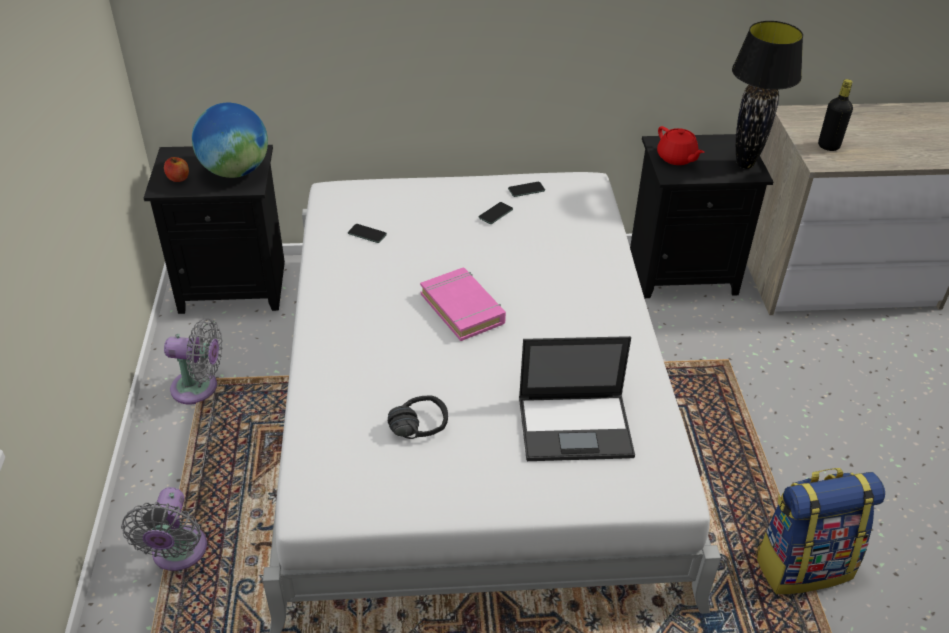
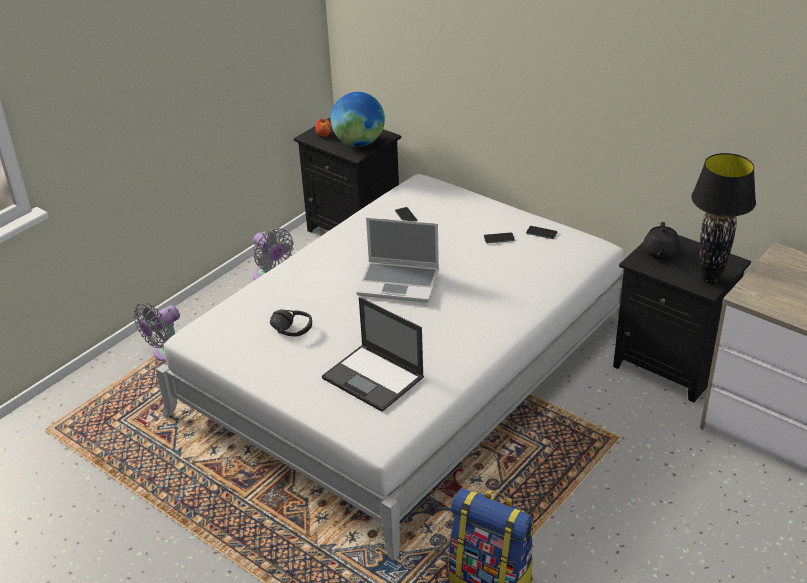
camera: 45 degrees right, 5 degrees down
(463, 308) = (400, 283): pink book -> laptop
(676, 158) = (660, 253): red teapot -> black teapot
(828, 146) = (772, 288): black bottle -> none

